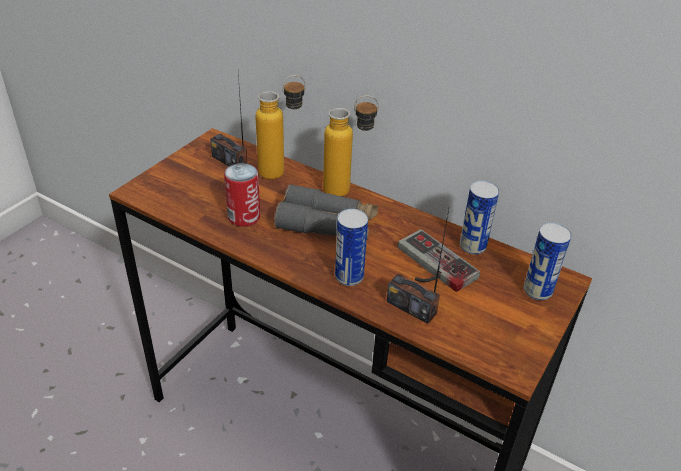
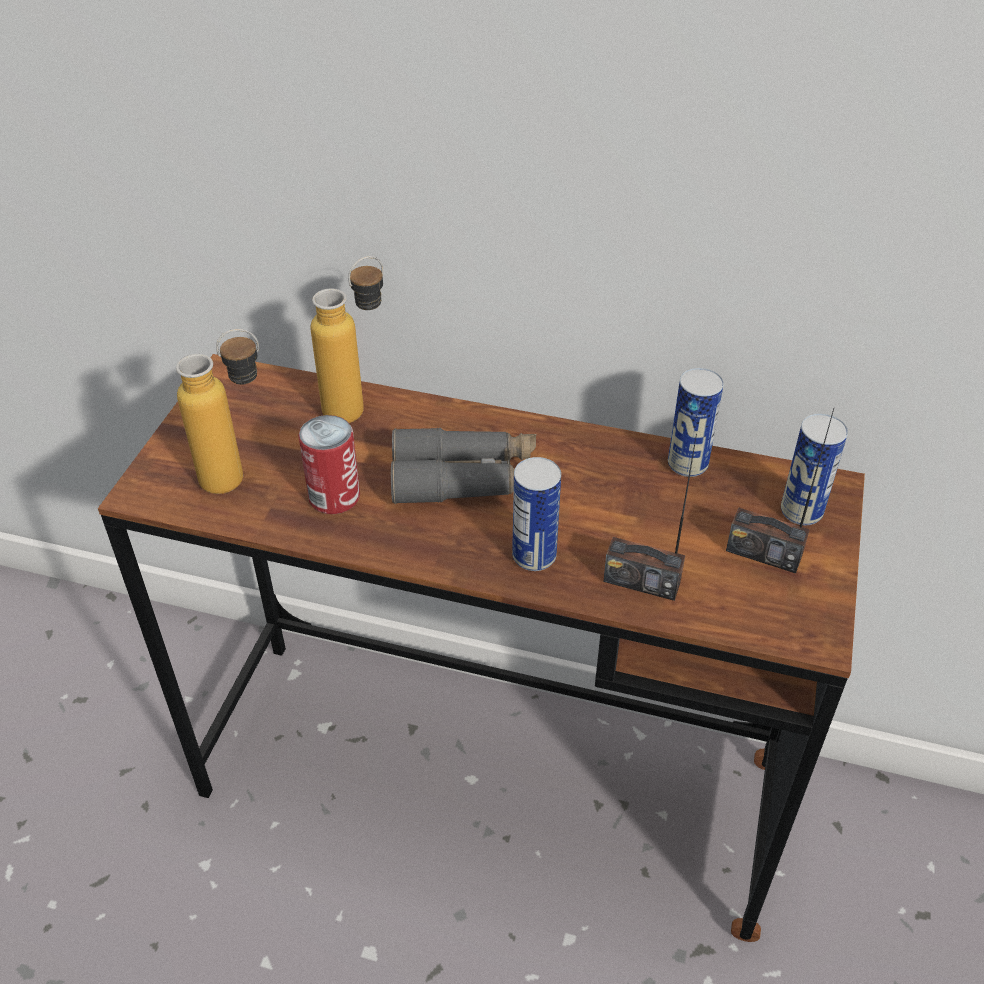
camera: 15 degrees left, 5 degrees up
(229, 161) = (268, 406): radio -> radio (763, 553)
(347, 191) = (472, 417): bottle -> bottle (240, 478)
(430, 266) = (641, 510): game controller -> none

